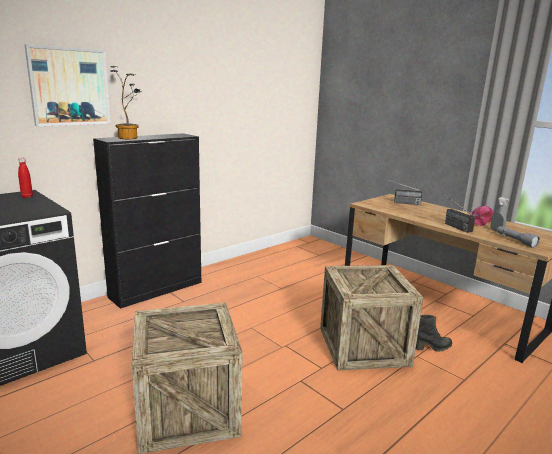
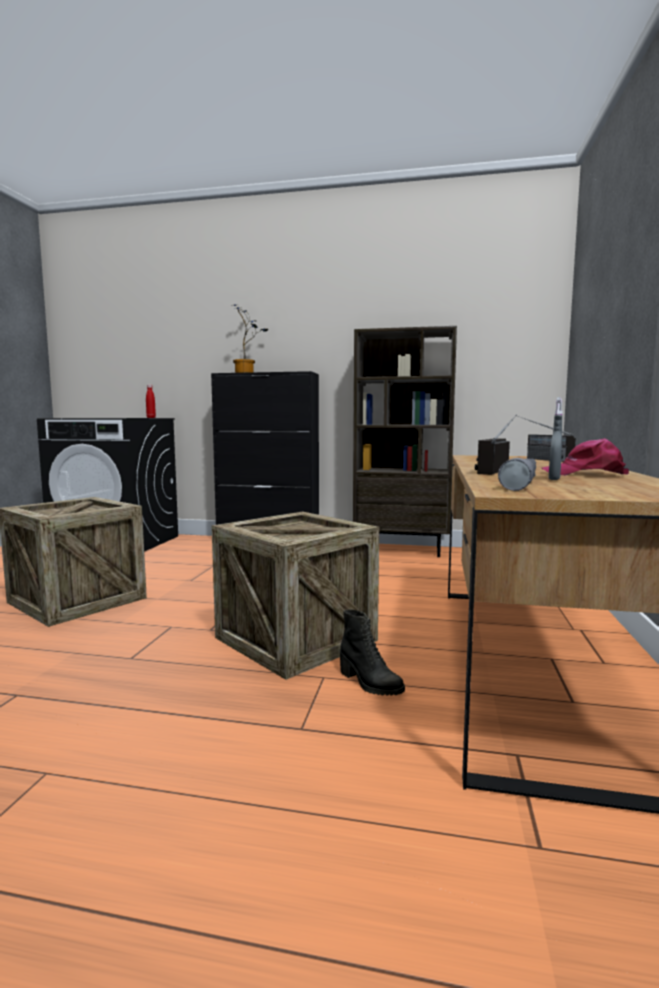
camera: 55 degrees right, 10 degrees down
(69, 87) = (212, 330): picture -> none
(250, 261) = (402, 550): none -> brown bookcase

